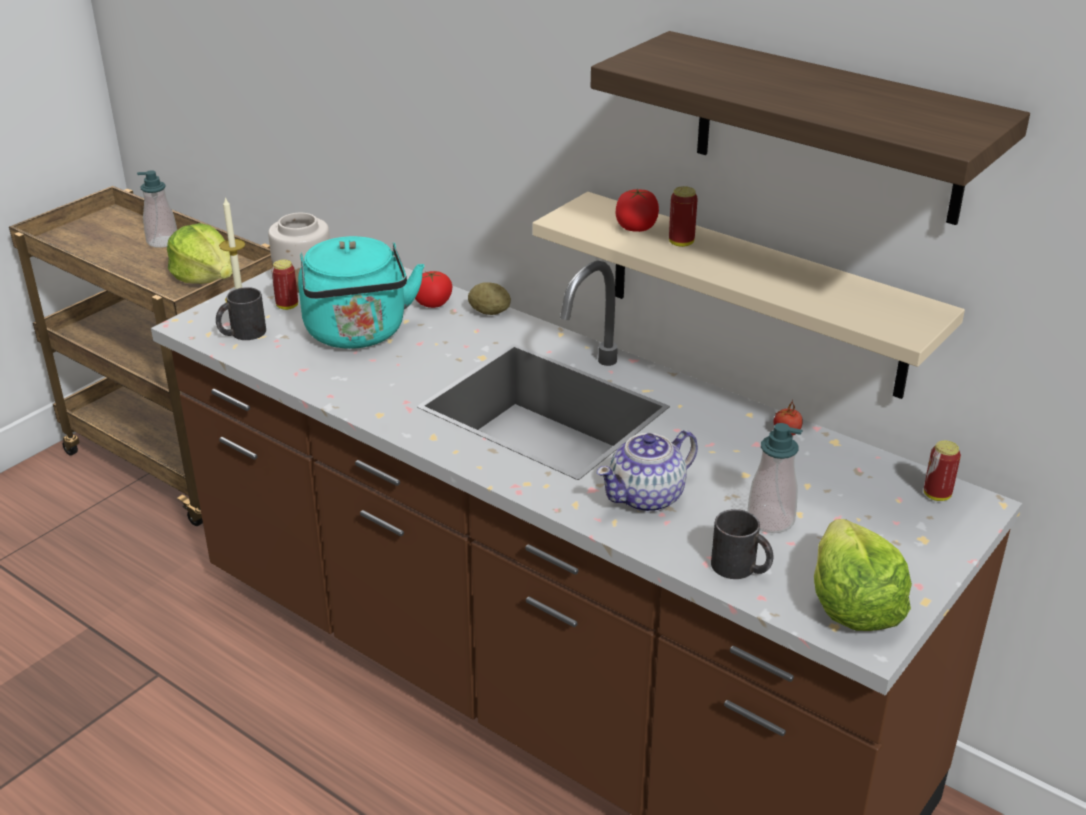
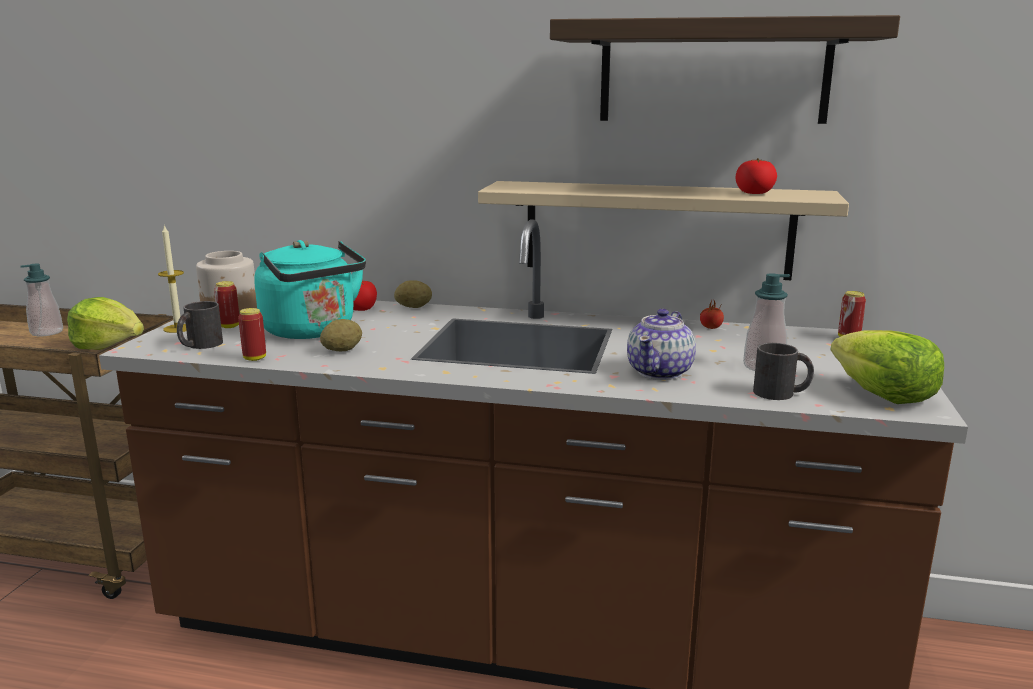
camera: 25 degrees left, 15 degrees down
(362, 375) = (342, 350): none -> potato
(636, 227) = (561, 186): tomato -> tomato (754, 193)
(681, 243) = (605, 188): can -> can (254, 358)

